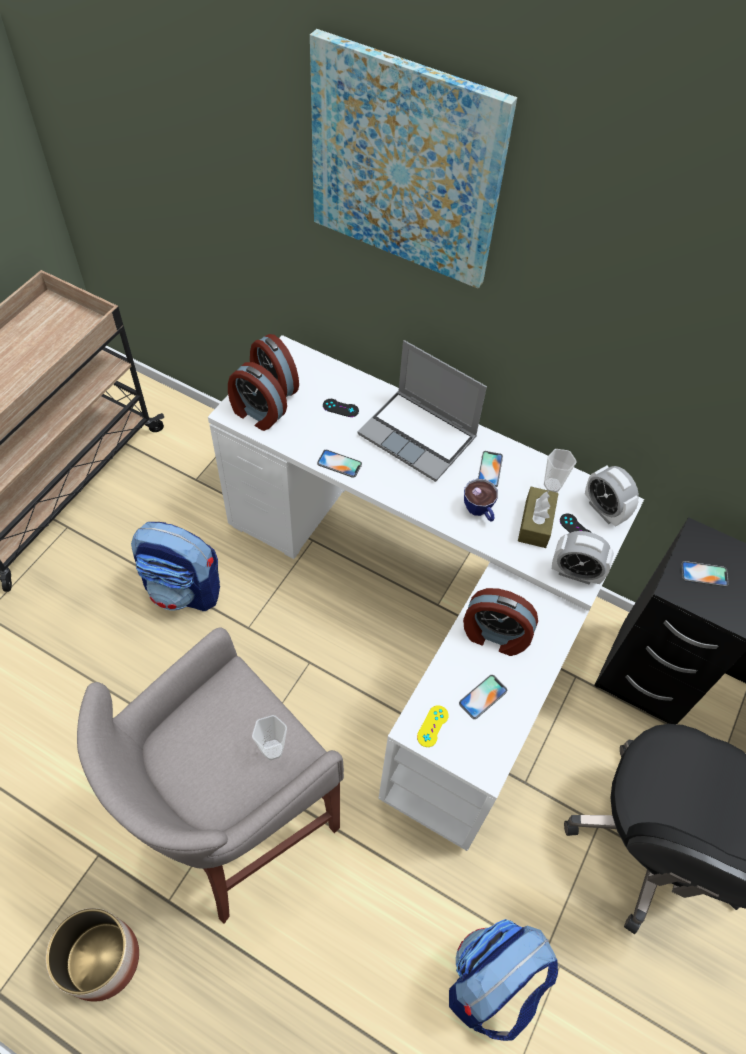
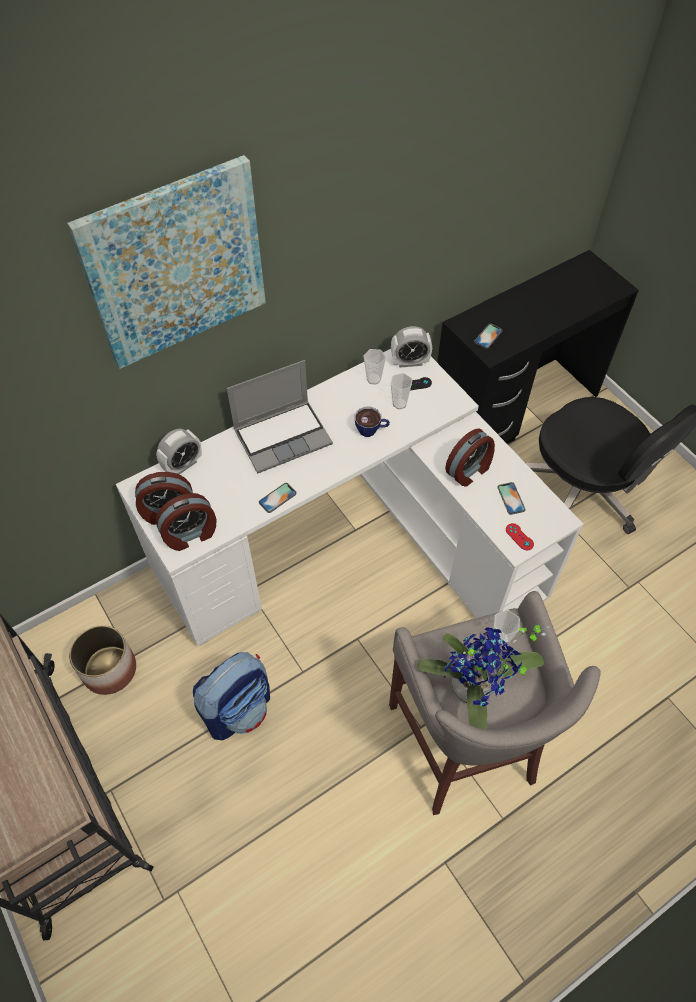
camera: 60 degrees left, 0 degrees up
(101, 958) = (528, 886): planter -> planter (109, 669)
(192, 744) = (473, 692): none -> potted plant
(340, 408) = (223, 474): black game controller -> none
(432, 726) = (519, 537): yellow game controller -> red game controller
(490, 469) = (339, 408): phone -> none
(491, 984) = (636, 626): backpack -> none
(535, 523) = (399, 403): brown tissue box -> cup
(575, 573) = (450, 401): alarm clock -> alarm clock (183, 465)

